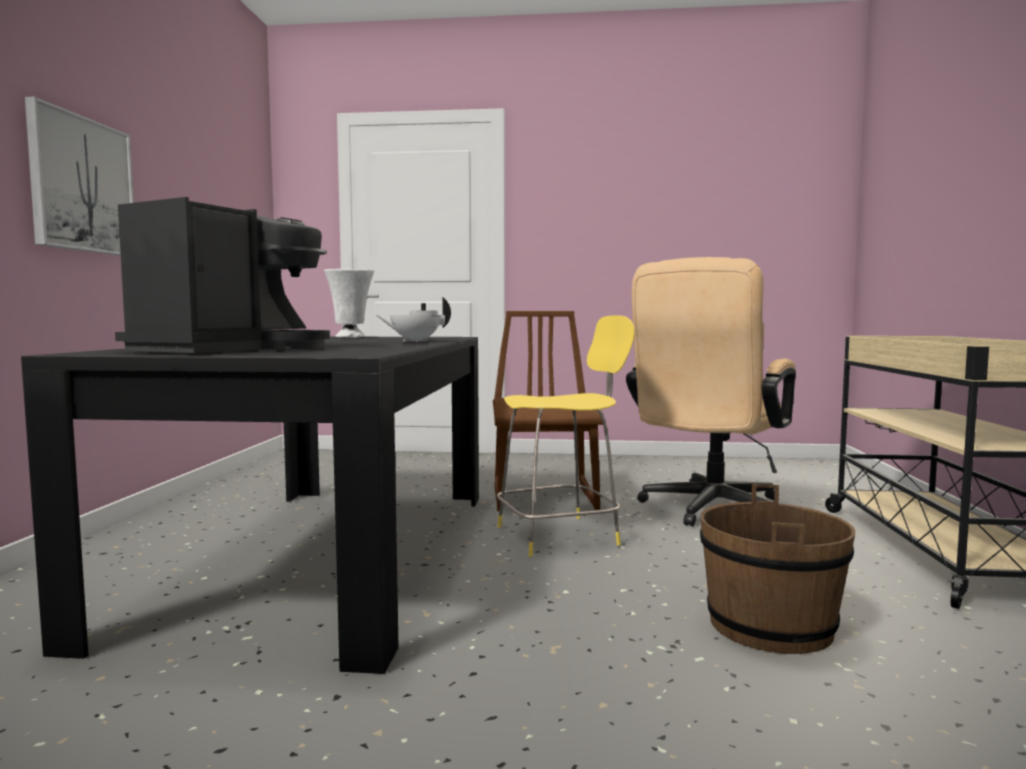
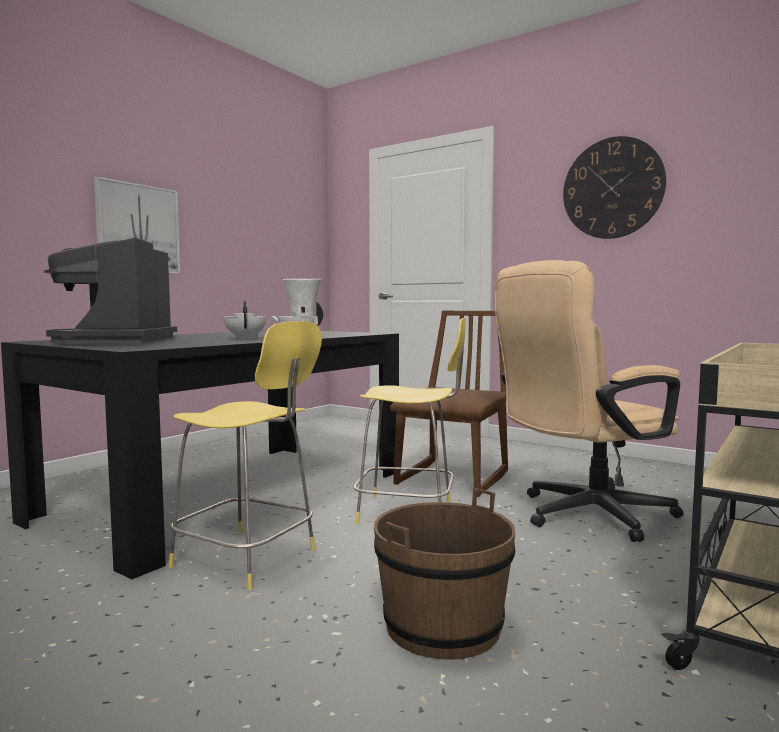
camera: 30 degrees right, 0 degrees up
(233, 350) = (119, 341): coffee machine -> coffee machine turned 120 degrees clockwise
(371, 343) = (246, 338): none -> white teapot
(483, 616) = (248, 559): none -> yellow stool
(635, 190) = (612, 188): none -> wall clock

